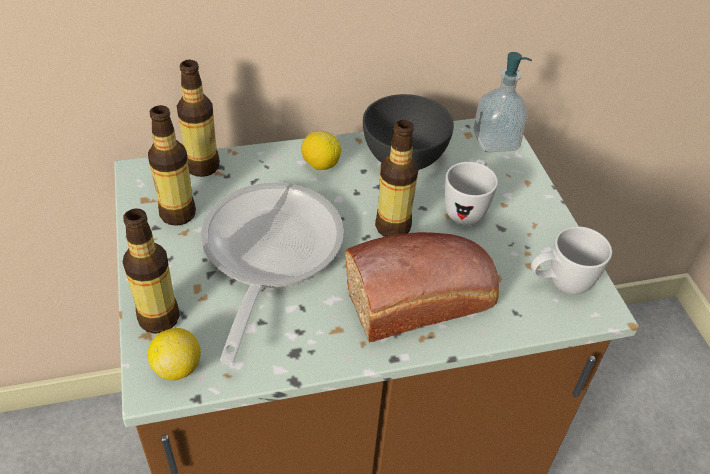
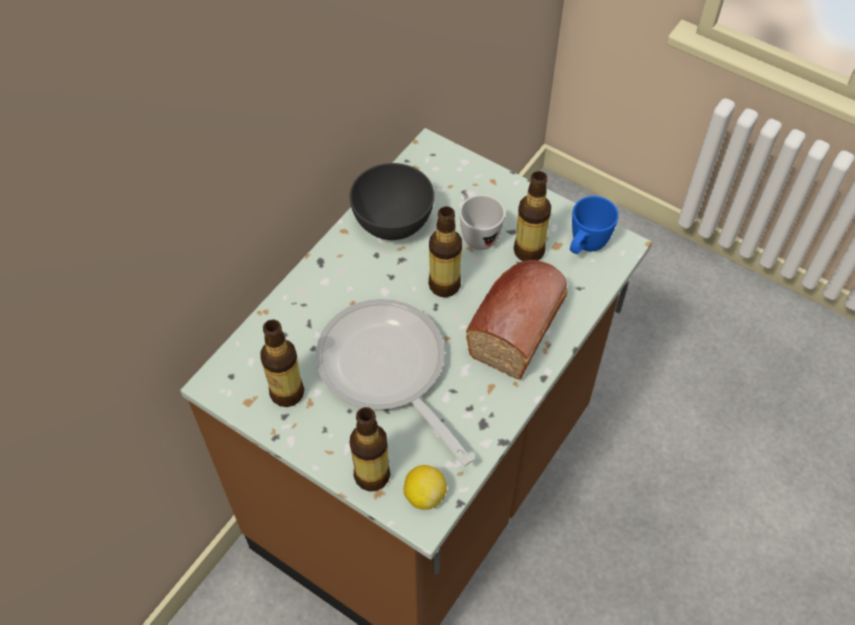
camera: 40 degrees left, 10 degrees up
(202, 166) = (256, 341): bottle -> bottle (529, 251)
(320, 165) = (341, 273): lemon -> none
(495, 141) = (439, 161): soap dispenser -> none
(559, 284) = (585, 247): white mug -> blue mug

